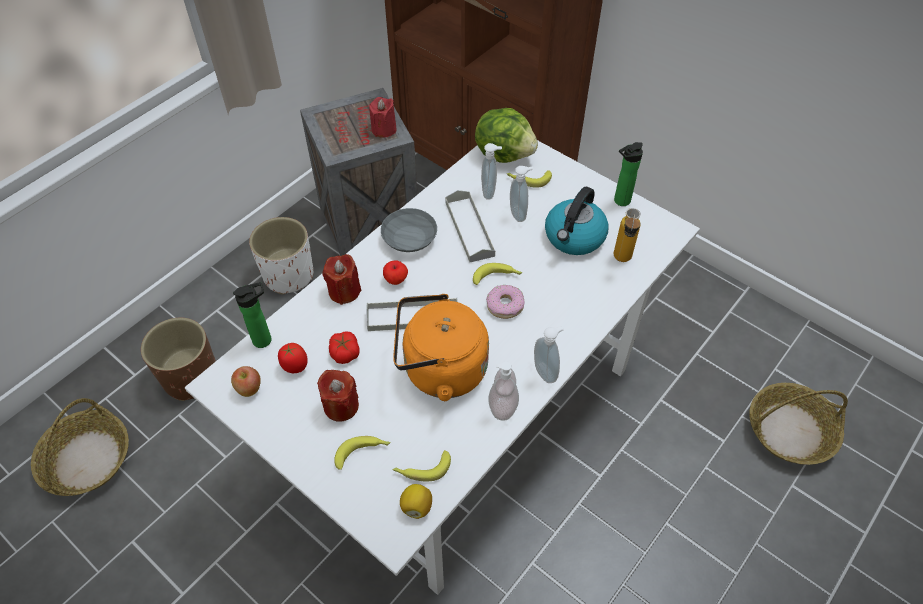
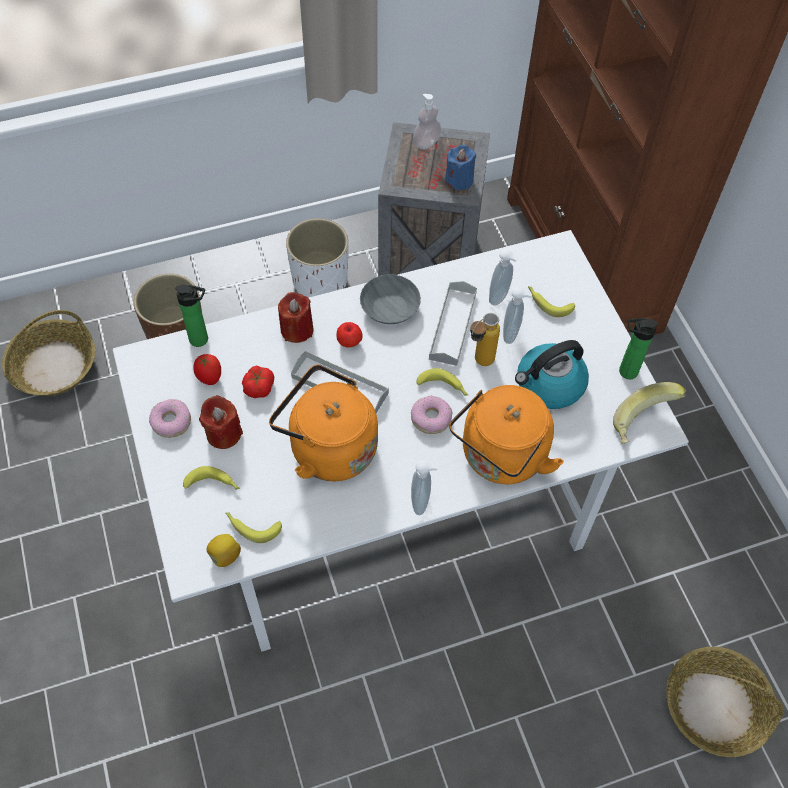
camera: 30 degrees right, 5 degrees up
(249, 389) = (160, 377): apple -> none
(286, 421) = (171, 422): none -> donut
(384, 129) = (459, 180): red candle -> blue candle
(503, 406) = (359, 511): soap dispenser -> soap dispenser (426, 142)
(504, 153) = (545, 263): lettuce -> none
(580, 307) = (501, 458): none -> orange kettle
(621, 261) = (577, 434): bottle -> bottle (479, 364)
(661, 231) = (643, 424): none -> banana

